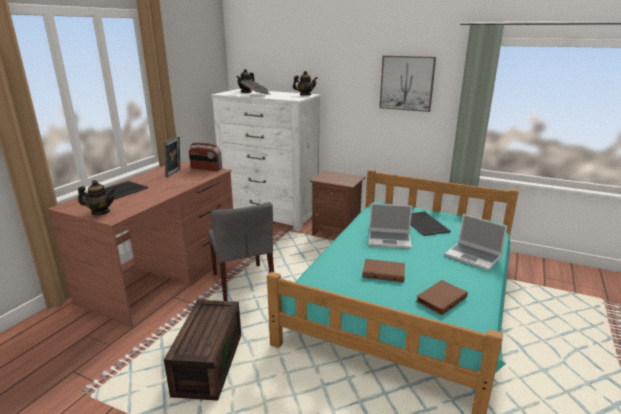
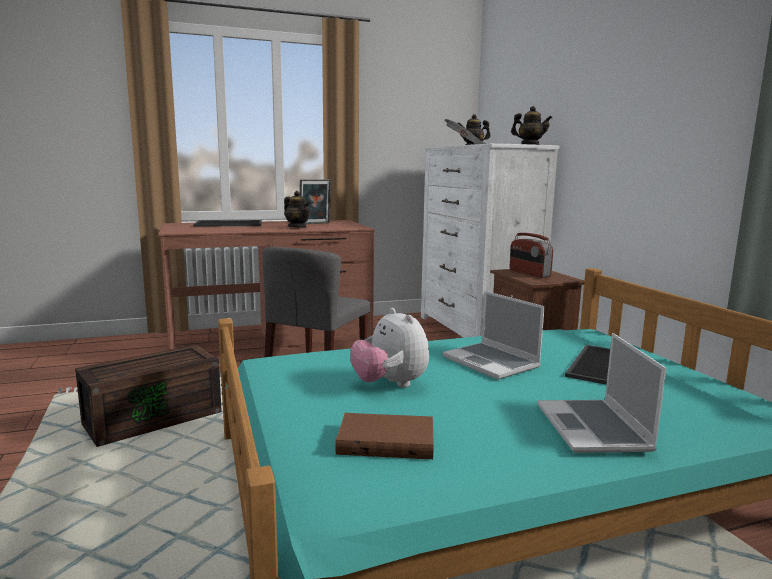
camera: 45 degrees right, 10 degrees down
(100, 212) = (179, 229): teapot -> teapot (297, 227)
(206, 169) = (352, 225): radio -> radio (529, 273)
(384, 272) = (390, 384): brown book -> plush toy
(407, 83) = (676, 107): picture -> none

